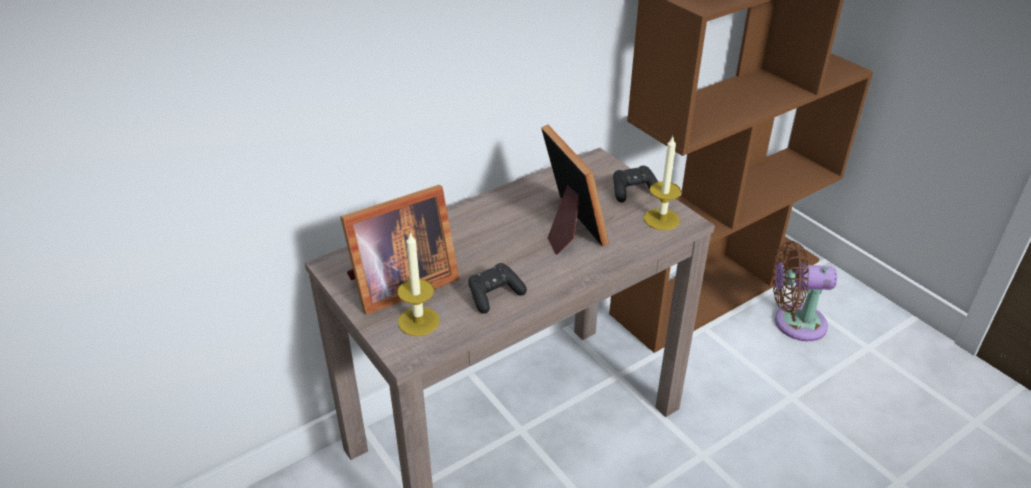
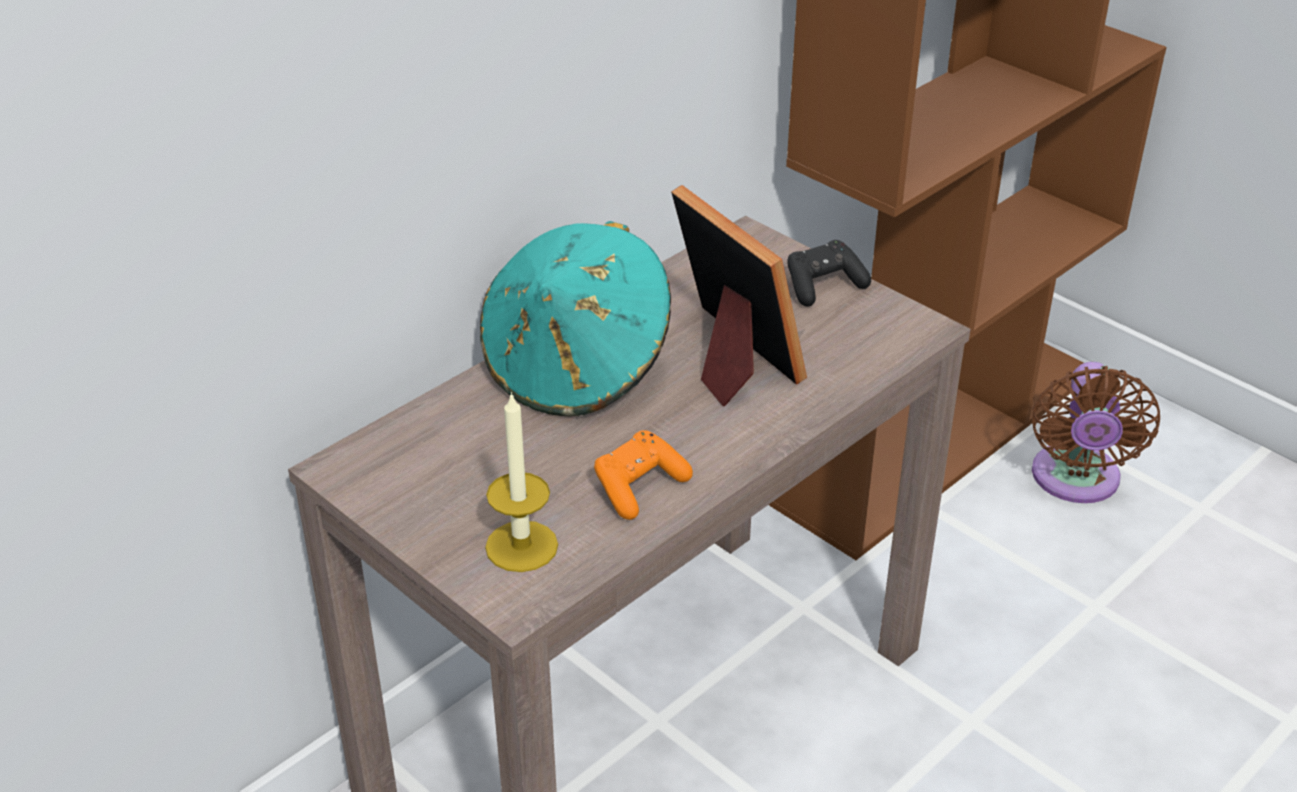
camera: 10 degrees left, 0 degrees up
(398, 285) = (468, 488): picture frame -> none
(479, 224) = (577, 368): none -> turquoise hat
(494, 295) = (639, 487): black game controller -> orange game controller
(661, 219) = (881, 328): candle -> none
(794, 323) = (1075, 481): brown fan -> brown fan turned 75 degrees counterclockwise

